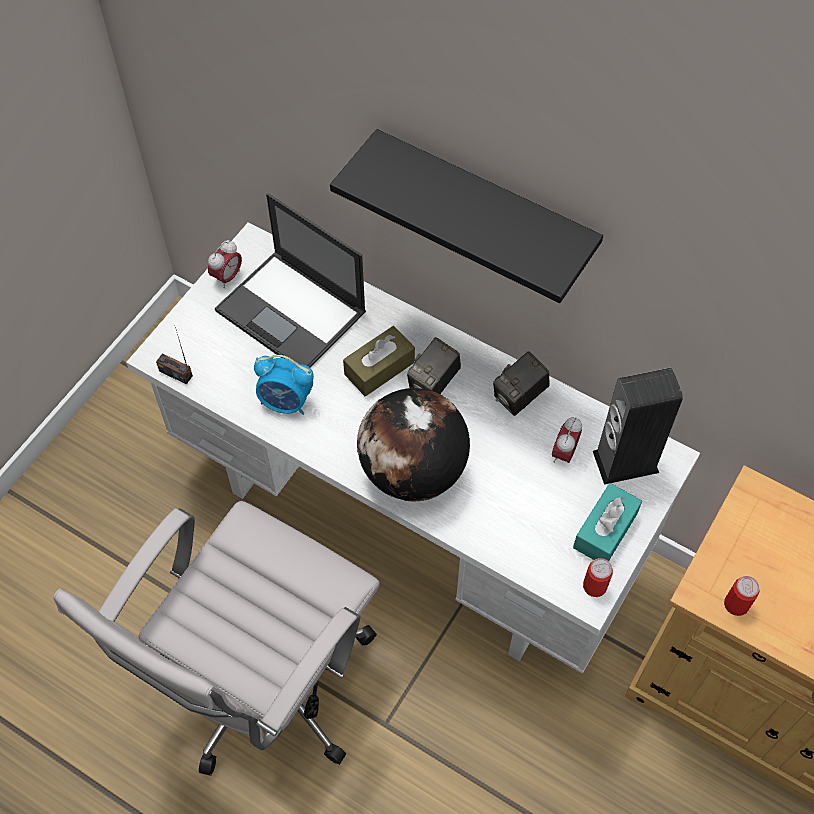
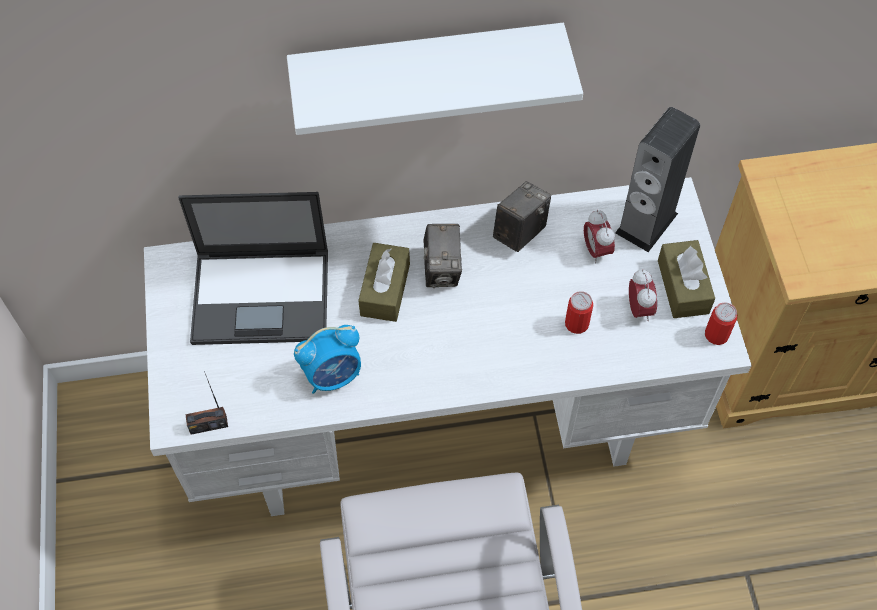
camera: 40 degrees left, 0 degrees up
(227, 277) = (173, 307): alarm clock -> alarm clock (639, 309)
(413, 471) = (495, 353): globe -> none
(484, 211) = (427, 73): black shelf -> white shelf
(519, 397) = (520, 231): camera -> camera turned 150 degrees counterclockwise
(605, 530) = (683, 286): turquoise tissue box -> brown tissue box
(736, 604) = (834, 266): can -> can (576, 323)

